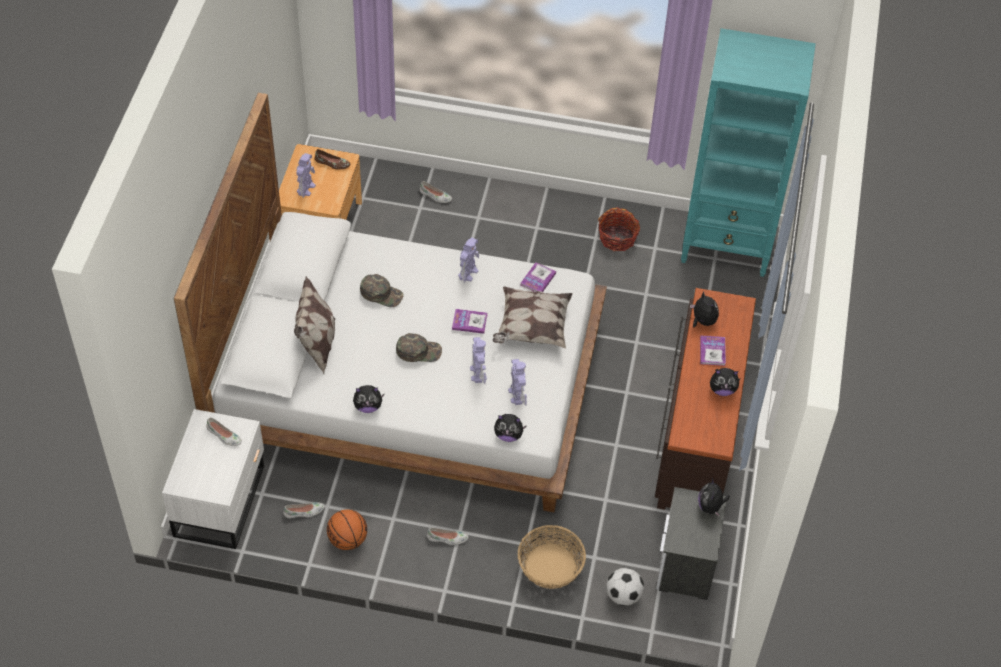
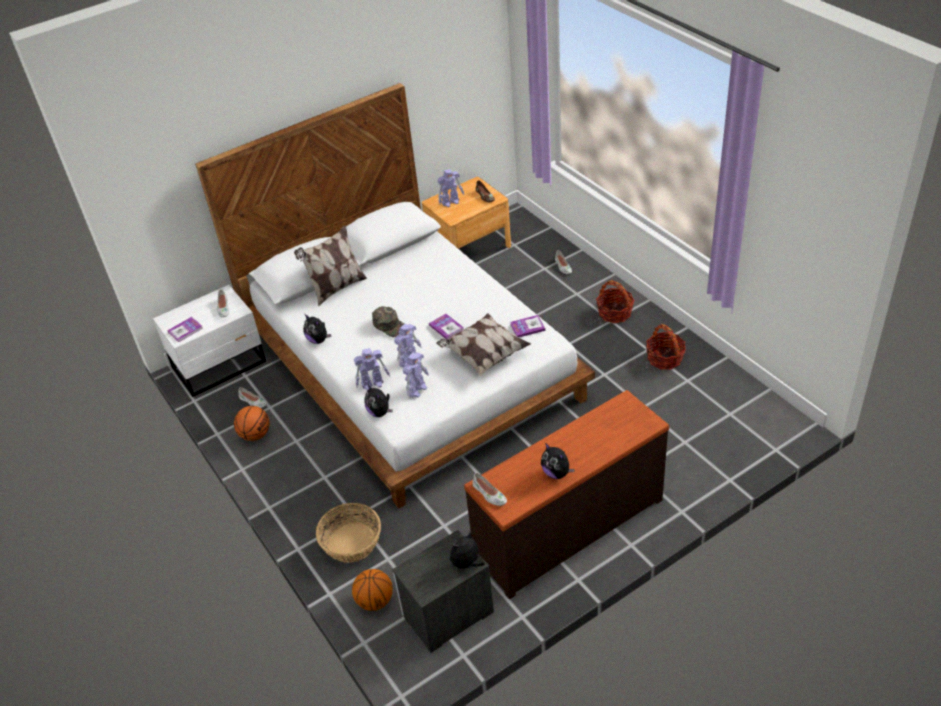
camera: 50 degrees right, 10 degrees down
(381, 293) = (413, 280): green cap -> none
(447, 538) = (311, 476): white shoe -> white shoe (489, 494)
(468, 273) = (484, 297): toy robot -> toy robot (373, 383)
(532, 218) = (615, 313): none -> basket
(623, 596) = (375, 601): football -> basketball
(702, 321) = (602, 415): plush toy -> none
(712, 351) = (583, 441): book -> book (185, 330)
(727, 246) = (751, 411): turquoise bookcase -> none

